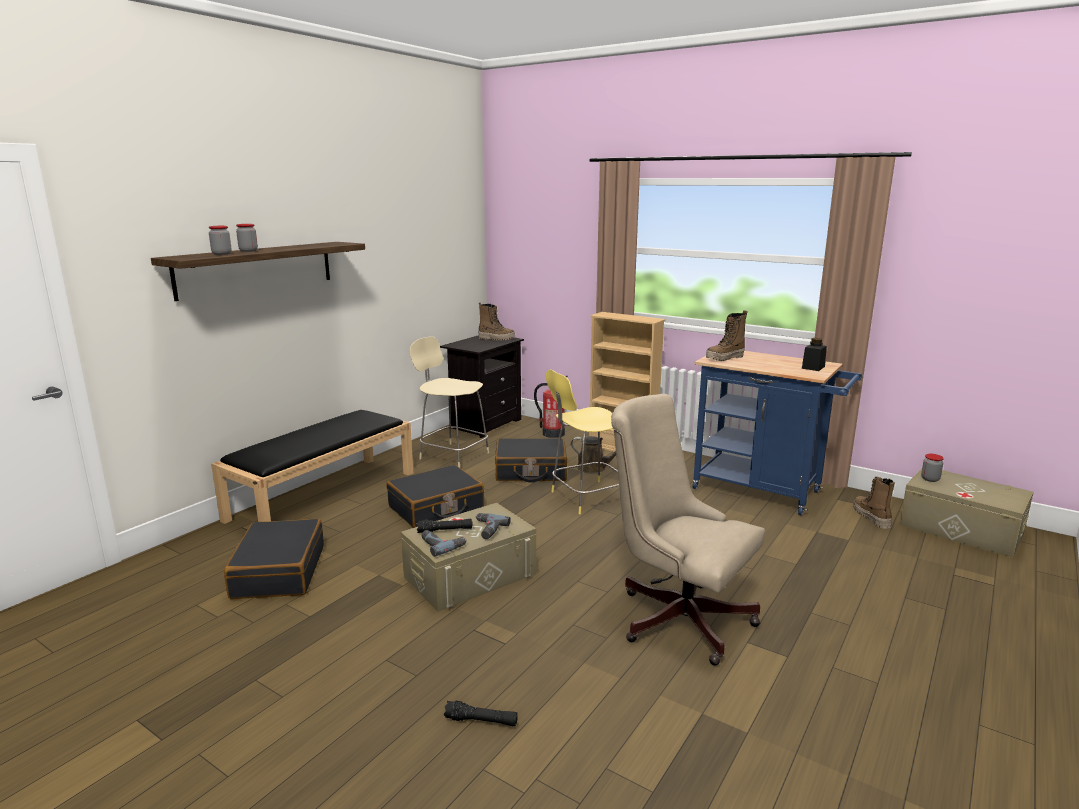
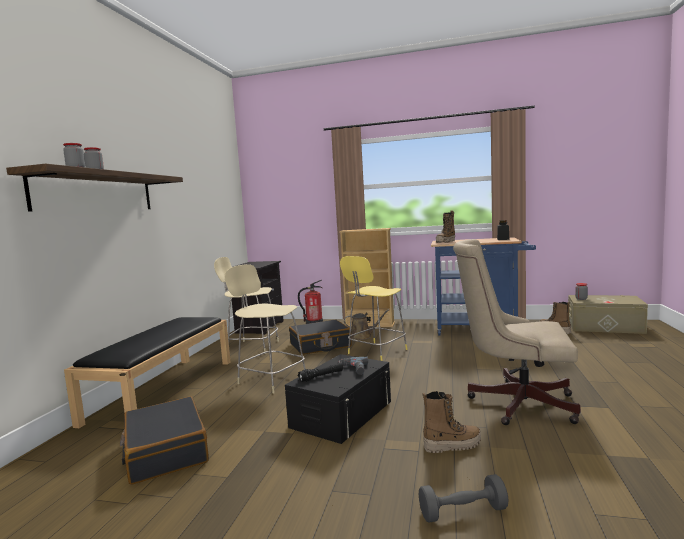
camera: 20 degrees left, 10 degrees down
(436, 508) = (270, 379): black suitcase -> beige stool
(442, 544) = (330, 385): power drill -> none
(470, 575) = (342, 414): beige storage box -> black storage box
(481, 721) = (463, 512): black flashlight -> grey dumbbell
(496, 339) = (261, 262): boot -> boot (452, 445)

